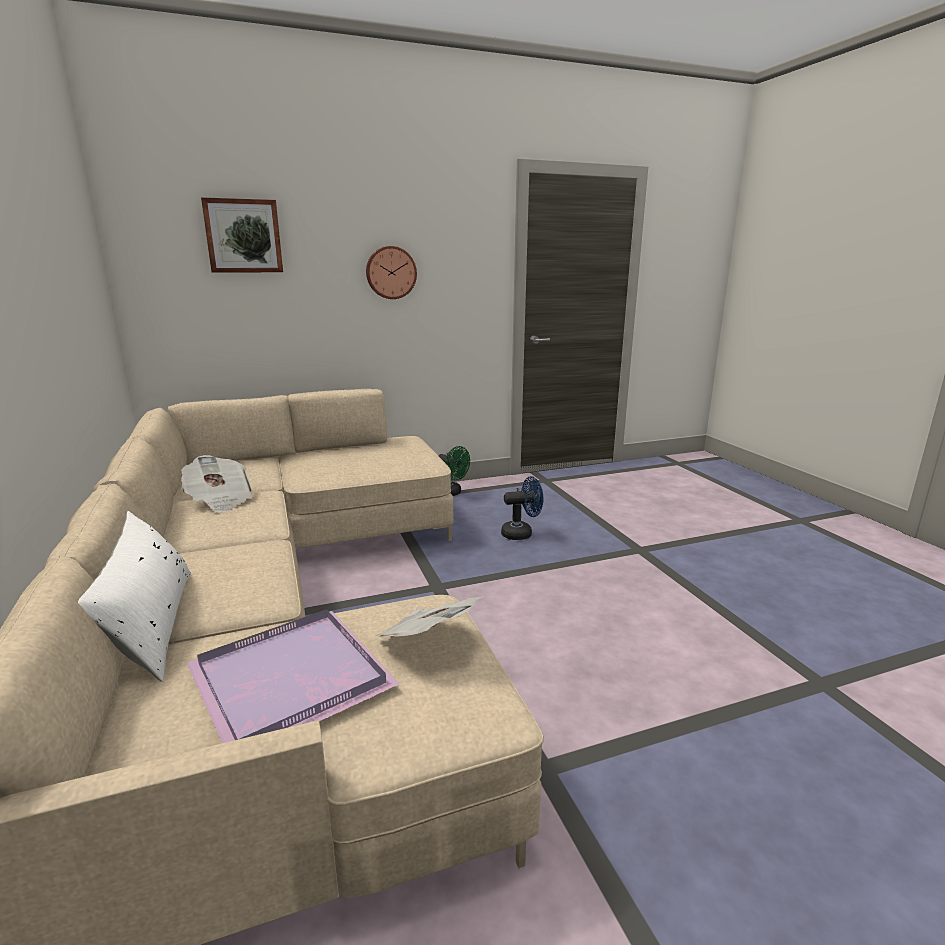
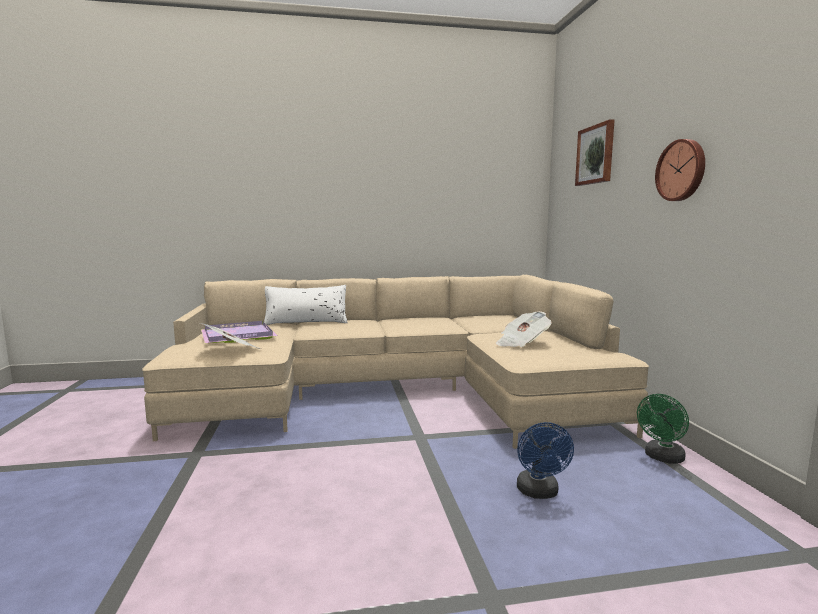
camera: 100 degrees right, 10 degrees down
(220, 500) = (442, 321): newspaper -> newspaper (521, 343)

